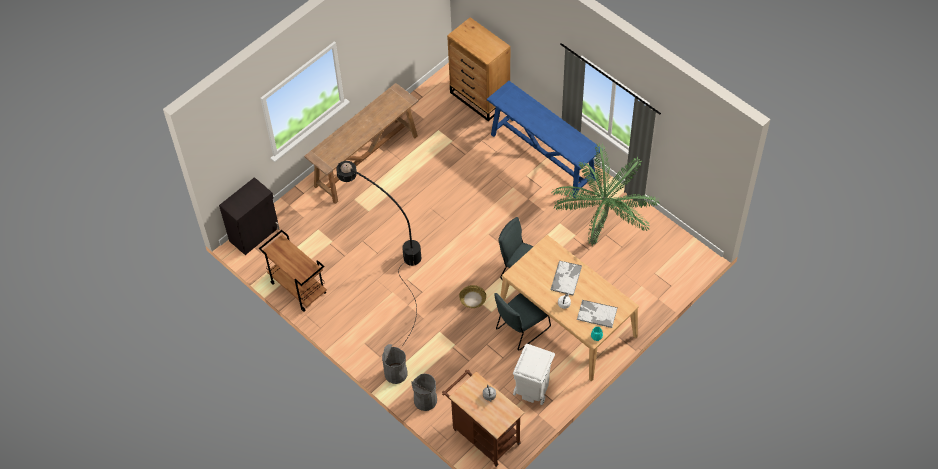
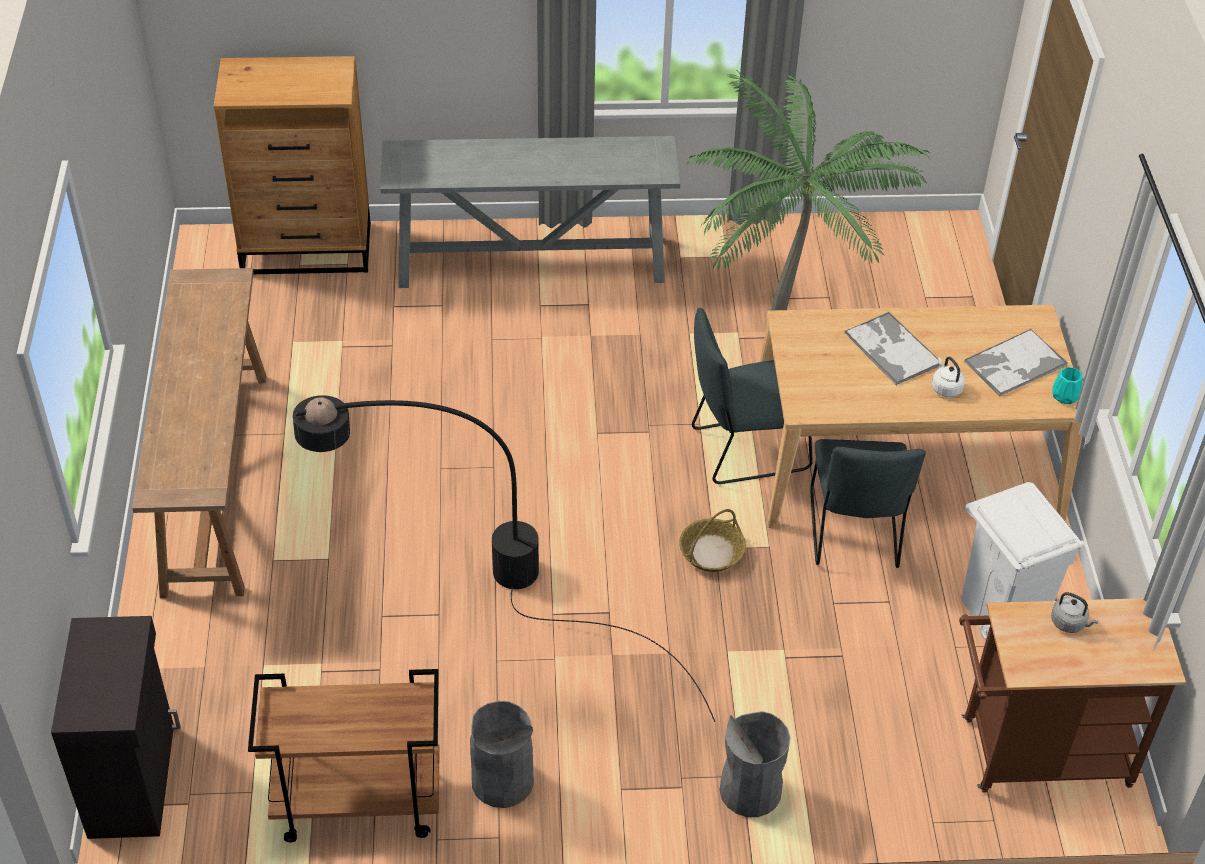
camera: 50 degrees left, 10 degrees down
(425, 400) = (864, 788): grey trash can -> grey trash can (502, 781)
(543, 157) = (532, 262): blue console table -> grey console table

